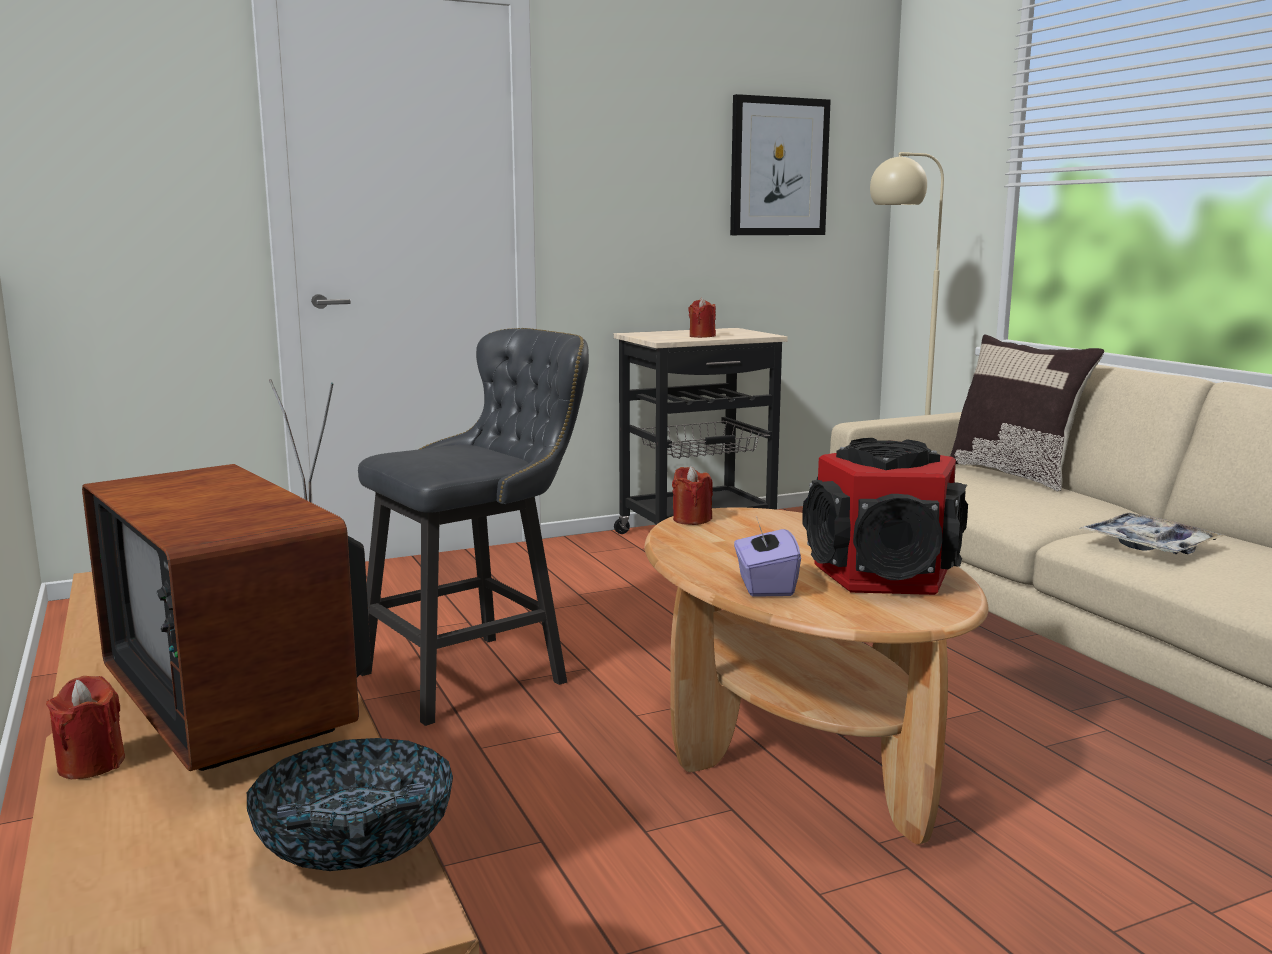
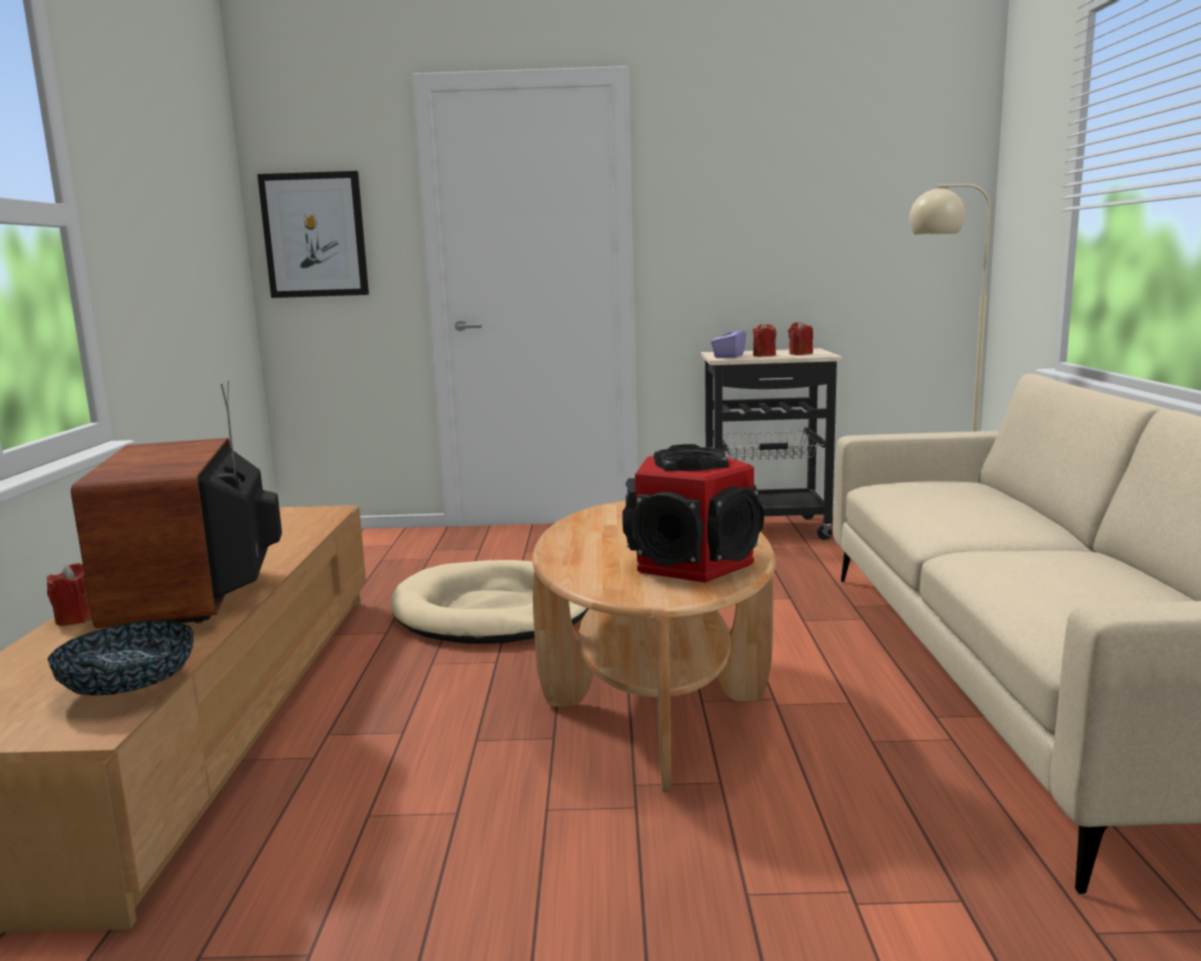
camera: 25 degrees right, 0 degrees up
(484, 671) = (491, 612): grey stool -> beige dog bed
(691, 520) = (618, 506): red candle -> red candle (800, 353)
(764, 586) = (584, 560): purple tissue box -> purple tissue box (728, 356)
(778, 167) = (866, 202): picture -> picture (315, 235)
(1014, 475) = (999, 493): pillow -> none
(1149, 546) = (1016, 567): tray -> none

